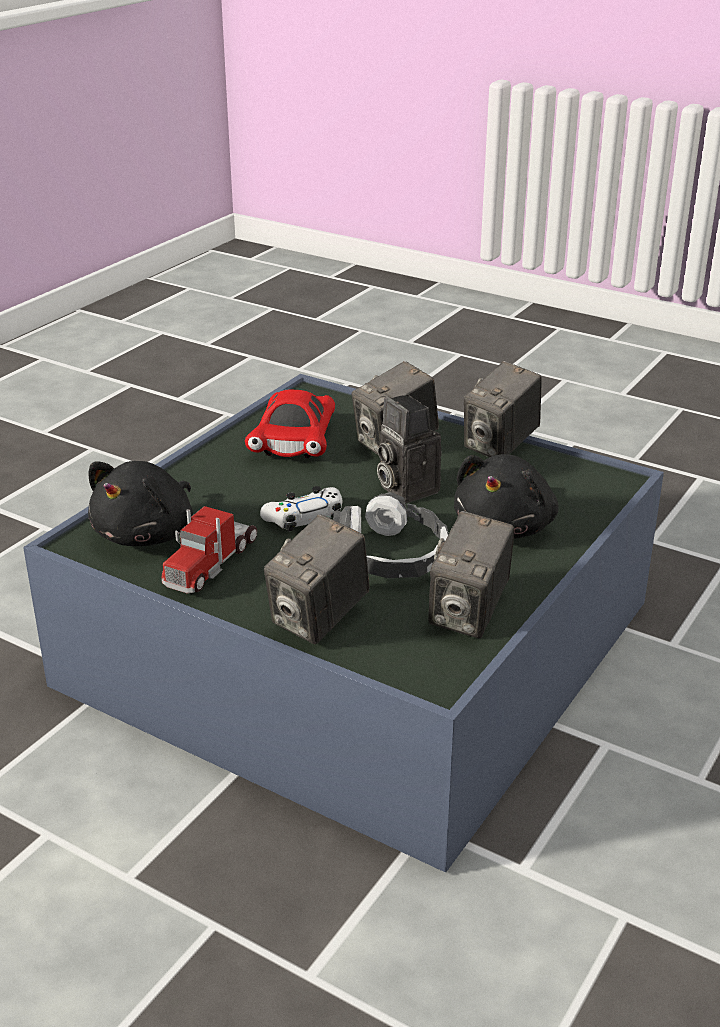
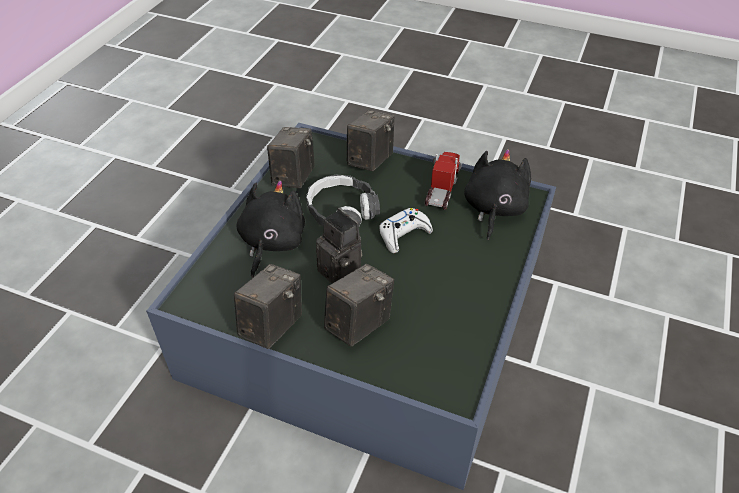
camera: 170 degrees right, 15 degrees up
(294, 442) = (440, 315): red toy car -> none

